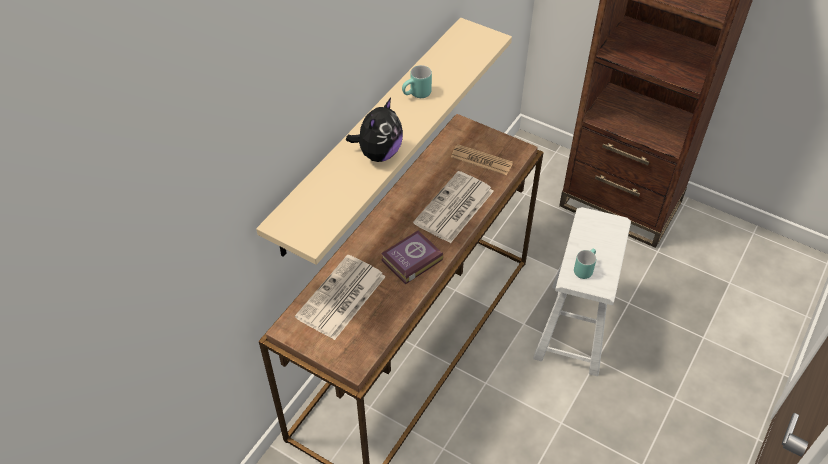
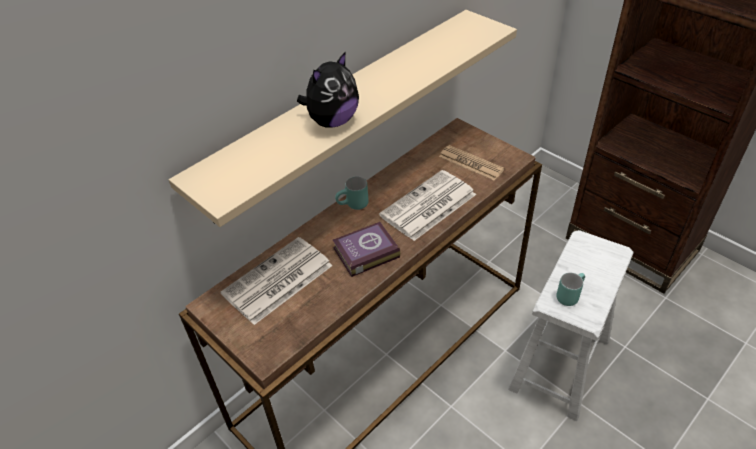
camera: 15 degrees right, 5 degrees down
(417, 95) = (395, 72): turquoise mug -> turquoise mug (353, 206)

